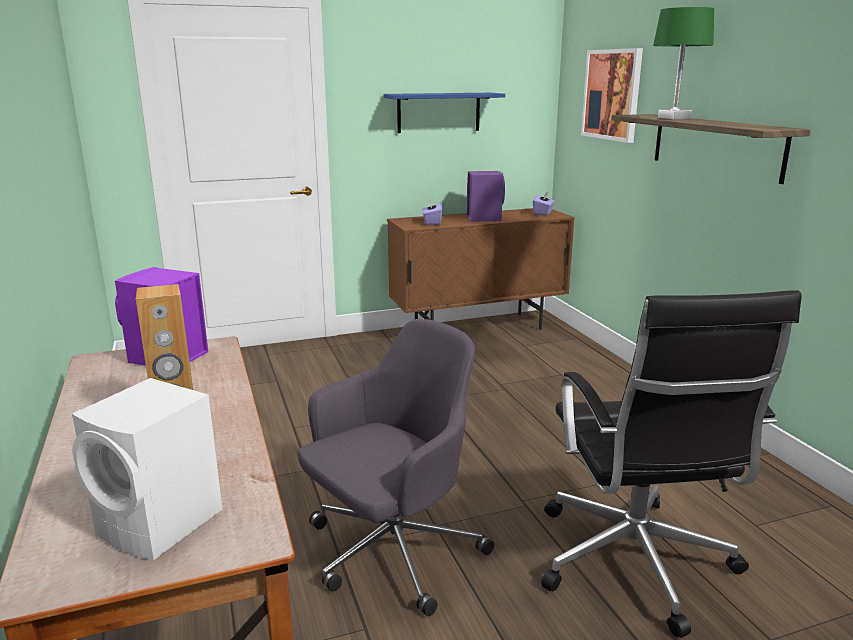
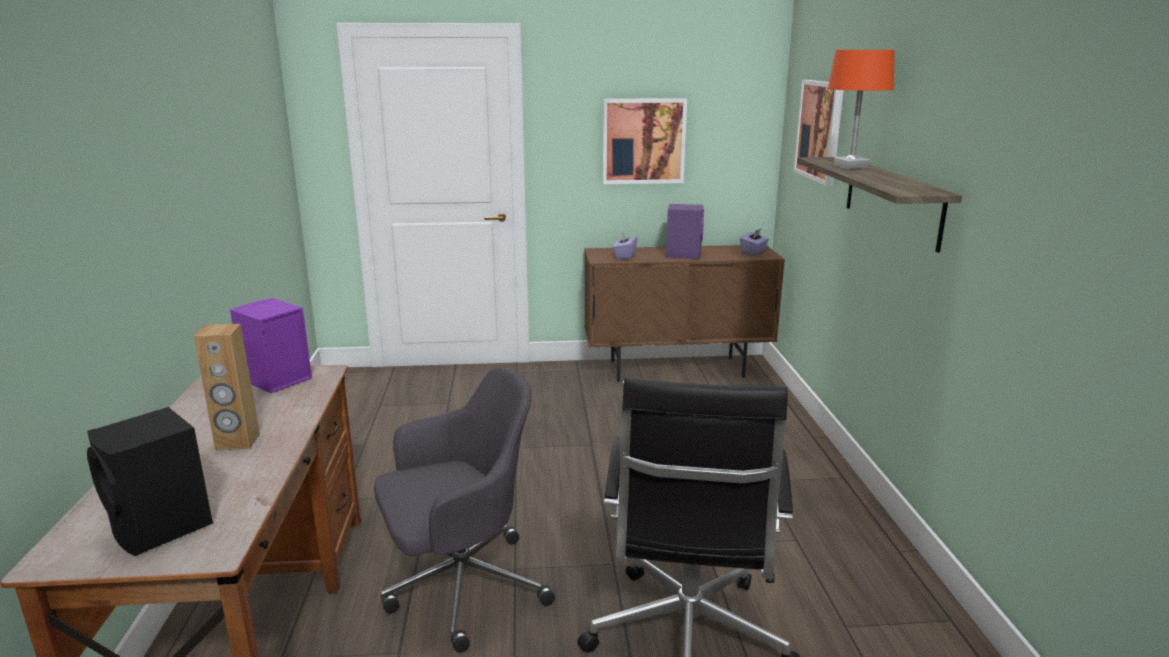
camera: 15 degrees right, 0 degrees up
(162, 524) = (162, 528): white speaker -> black speaker
(438, 112) = (643, 141): blue shelf -> picture
(673, 118) = (850, 167): green table lamp -> orange table lamp

